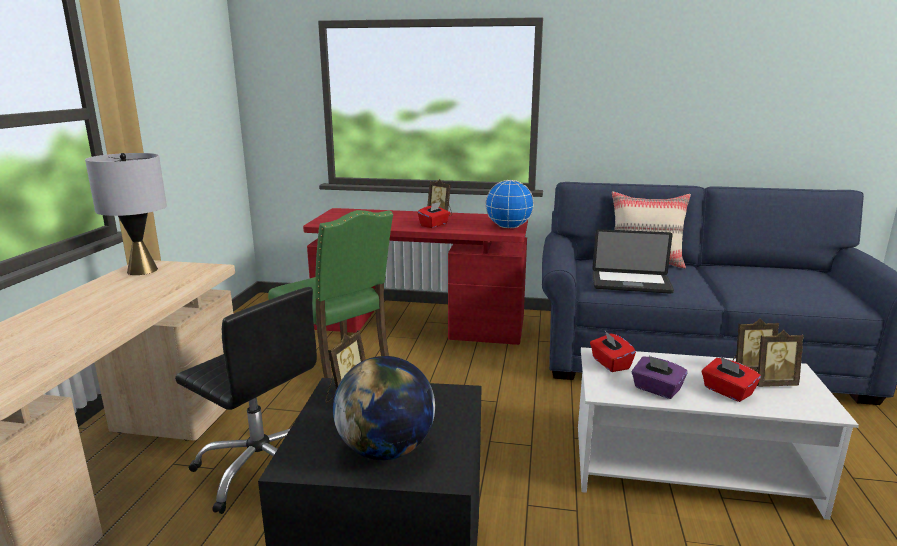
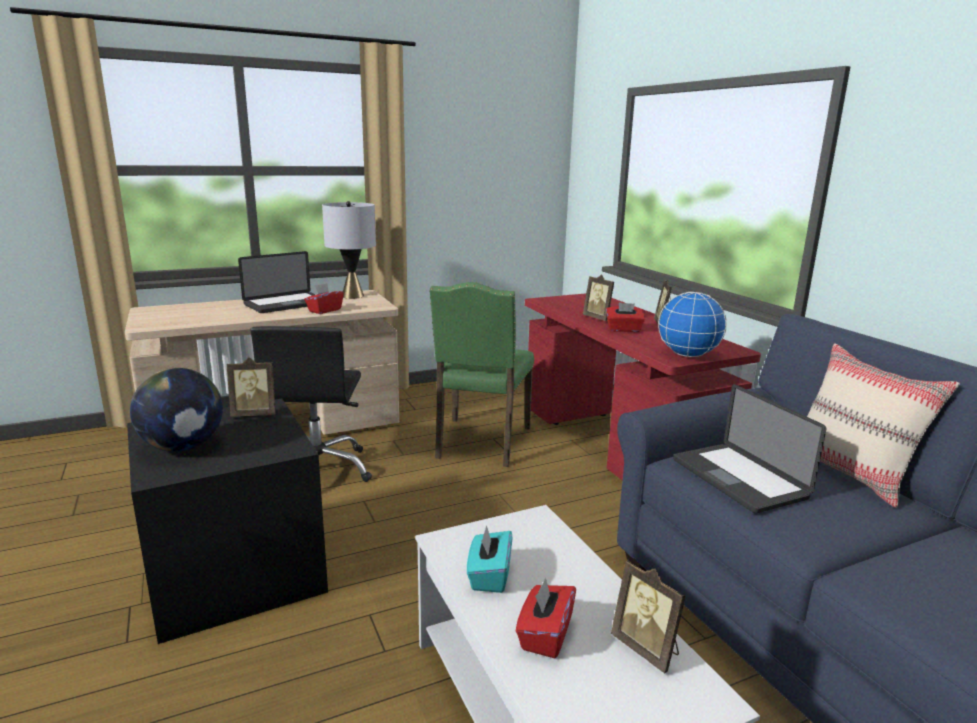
camera: 55 degrees right, 0 degrees up
(97, 301) = (286, 304): none -> laptop
(610, 363) = (523, 531): red tissue box -> red tissue box (324, 310)
(656, 389) = (489, 576): purple tissue box -> turquoise tissue box
(772, 383) = (624, 678): picture frame -> picture frame (599, 318)

